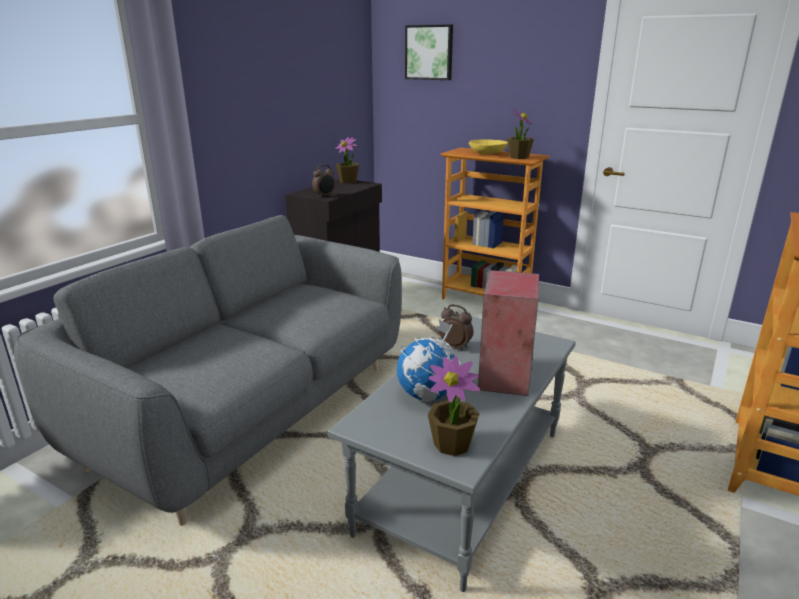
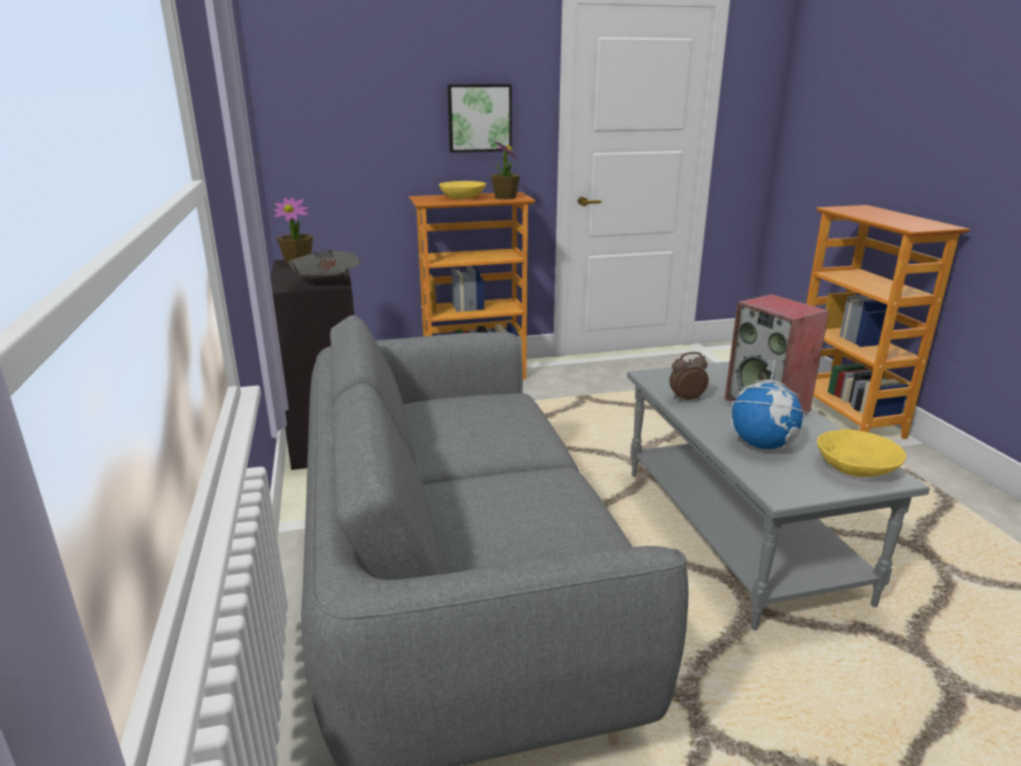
camera: 45 degrees left, 0 degrees up
(325, 196) = (327, 283): alarm clock -> newspaper
(429, 52) = (348, 75): picture -> picture (479, 118)
(452, 444) = (856, 468): potted plant -> yellow bowl

